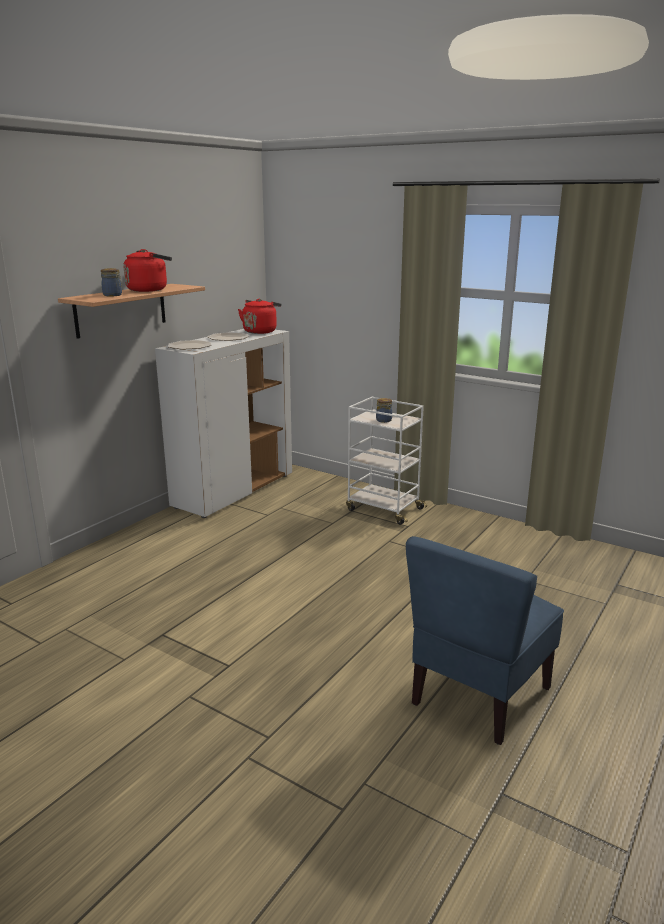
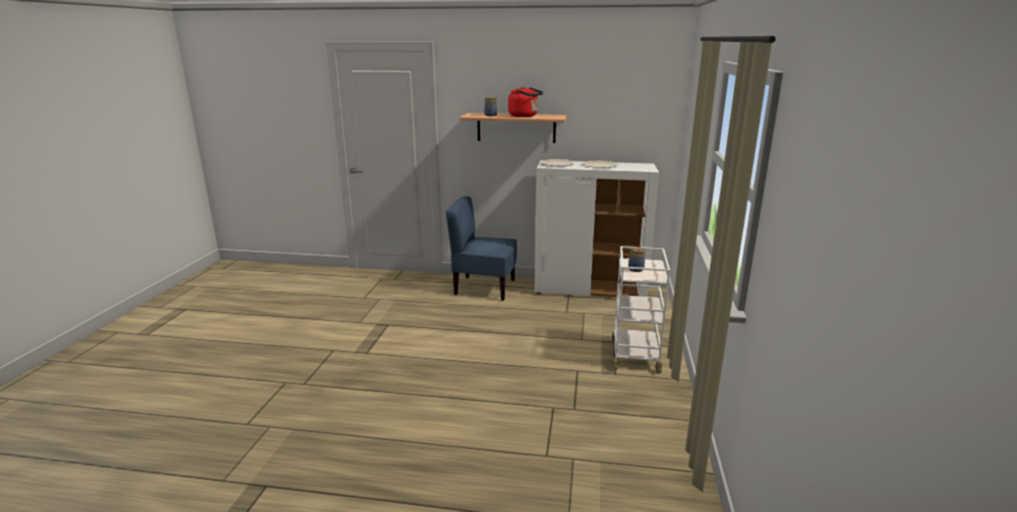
camera: 65 degrees right, 0 degrees up
(260, 331) = (639, 167): red kettle -> none
(478, 695) = (372, 458): blue chair -> blue chair (484, 288)

